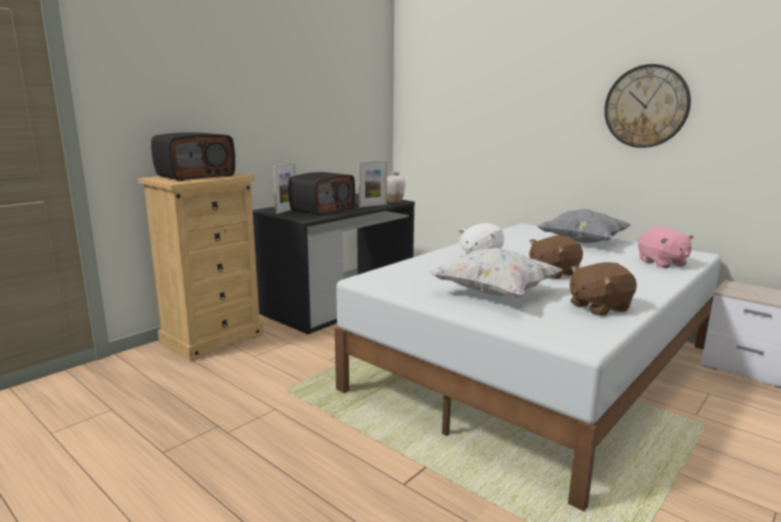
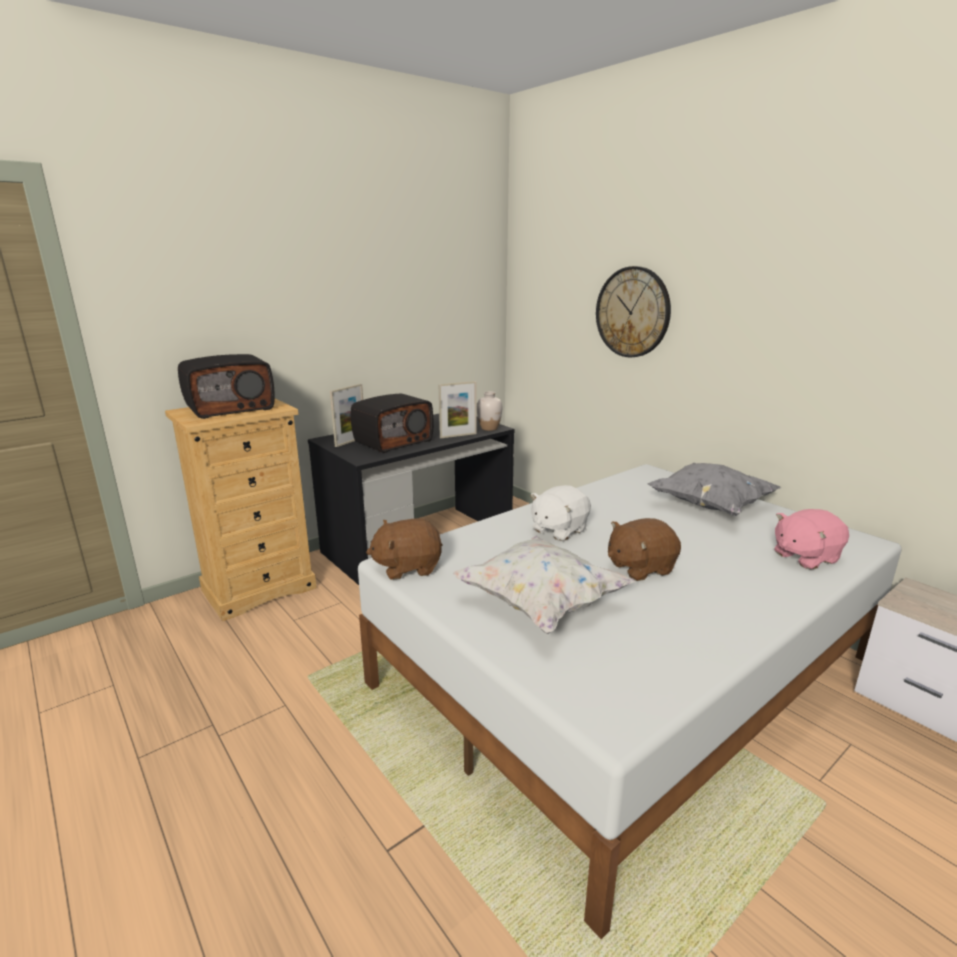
camera: 10 degrees right, 5 degrees up
(598, 307) = (669, 646): brown plush toy -> brown plush toy (407, 567)
(646, 106) = (813, 328): wall clock -> wall clock (632, 312)
(662, 263) = (804, 557): pink plush toy -> pink plush toy turned 75 degrees clockwise

